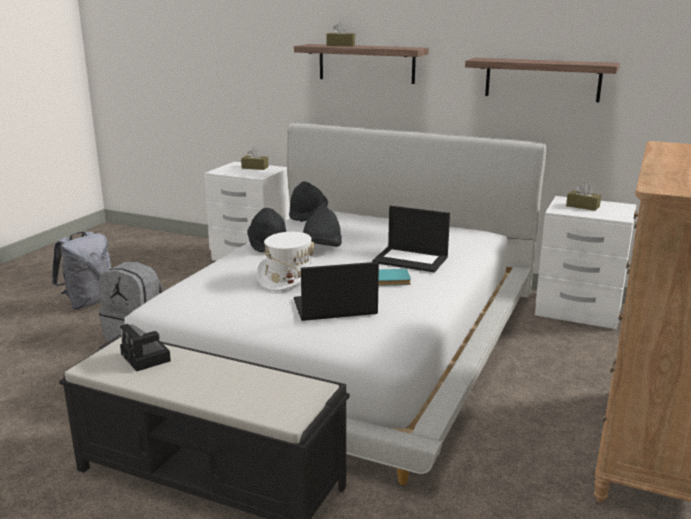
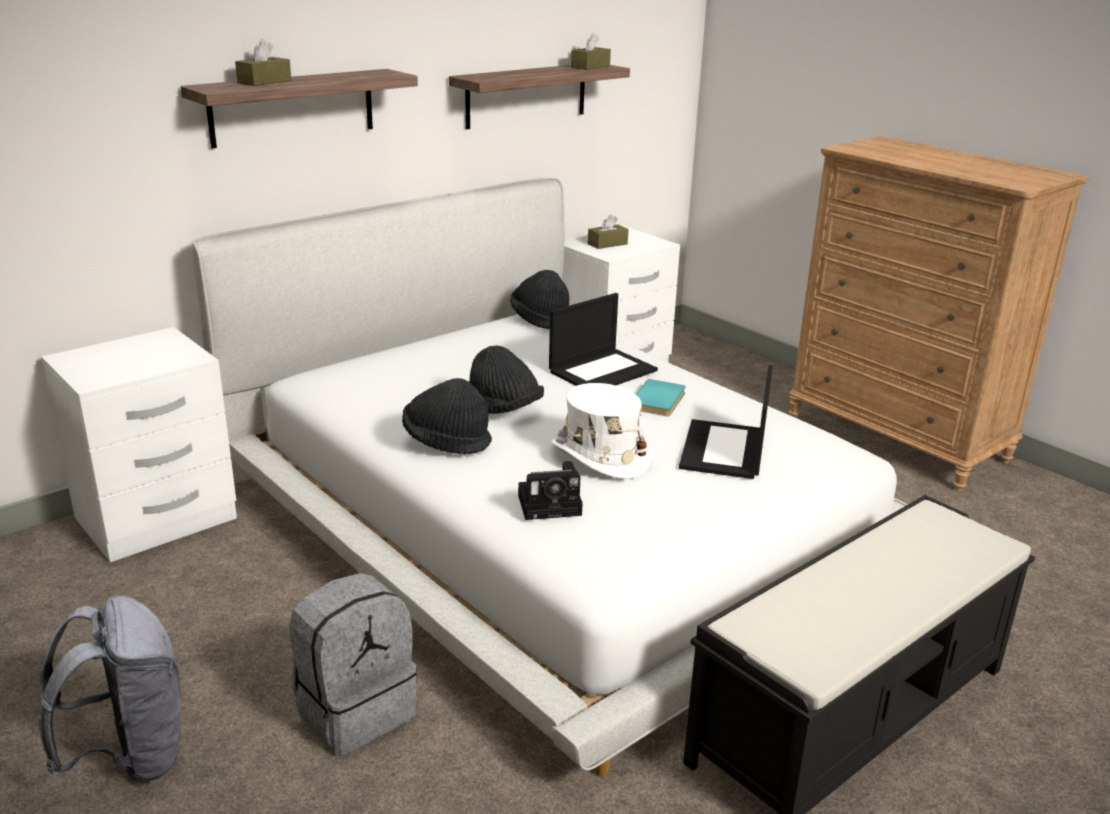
camera: 65 degrees left, 5 degrees up
(147, 358) = (806, 614): camera -> camera (552, 505)
(255, 167) = (126, 349): brown tissue box -> brown tissue box (590, 67)
(308, 215) = (337, 386): black hat -> black hat (541, 319)

